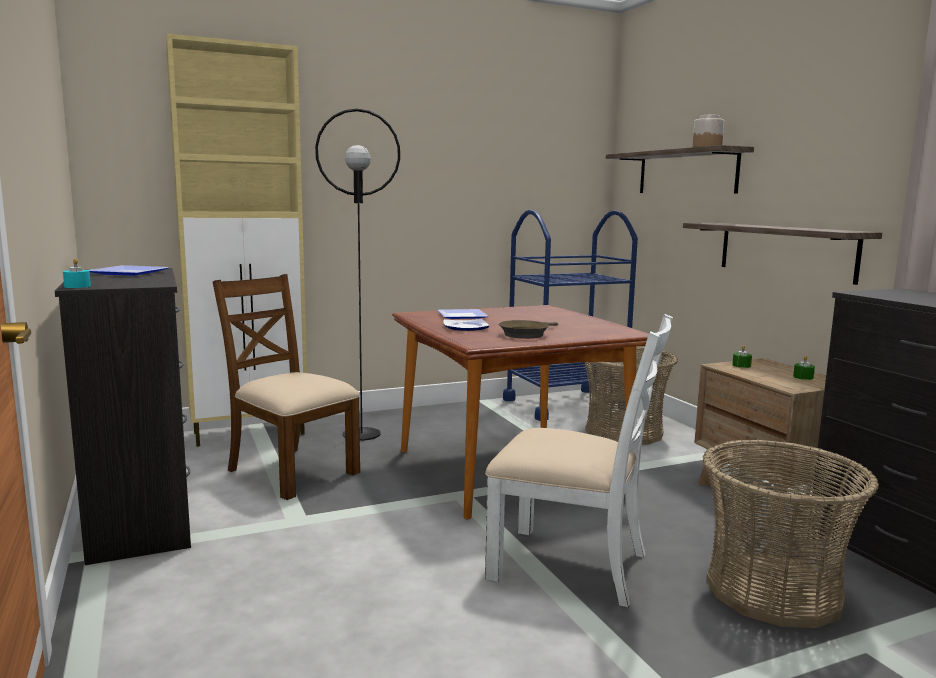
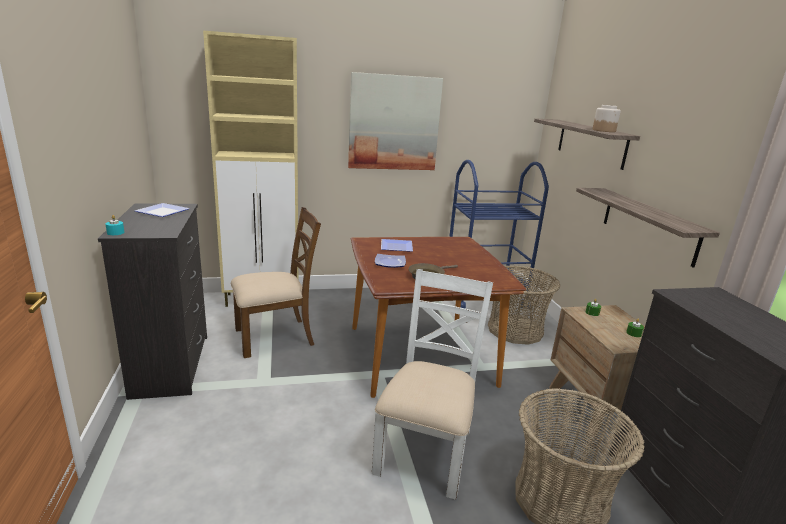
camera: 10 degrees right, 10 degrees up
(291, 471) = (275, 337): brown chair -> brown chair turned 105 degrees clockwise
(362, 434) = (333, 308): black floor lamp -> none
(424, 168) = (394, 123): none -> picture
(571, 565) = (426, 451): white chair -> white chair turned 105 degrees counterclockwise

